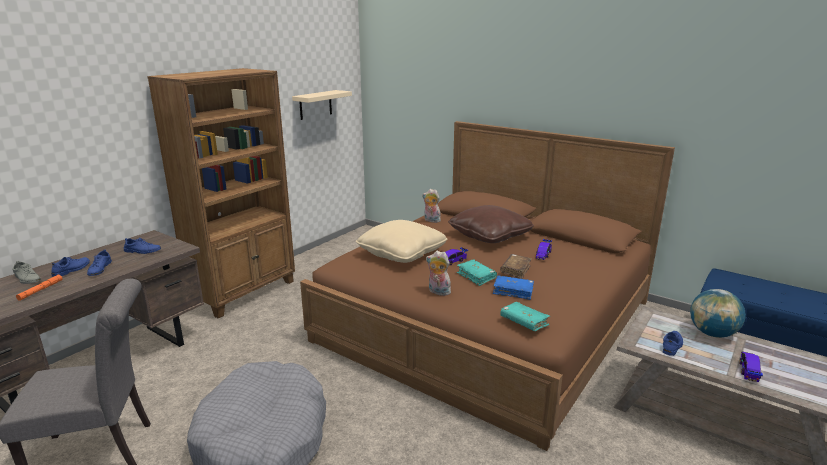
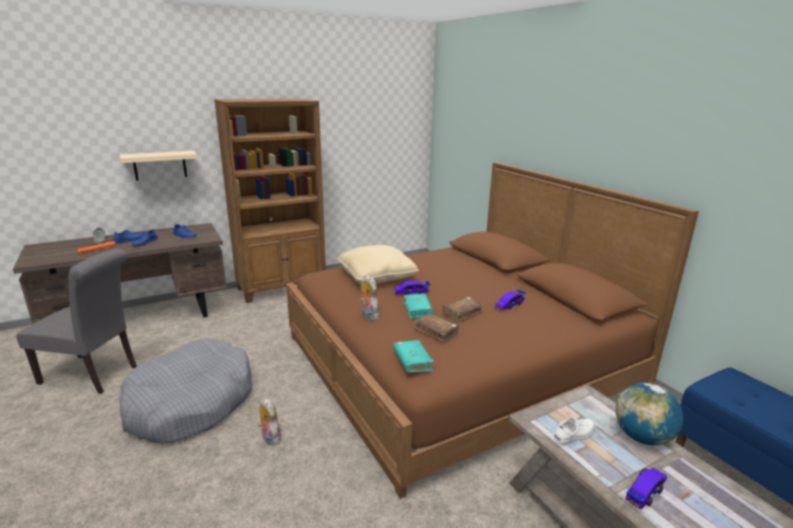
camera: 25 degrees right, 0 degrees up
(315, 105) = (377, 136): beige shelf -> beige shelf (160, 165)
(431, 220) = (437, 254): plush toy -> plush toy (269, 438)
(489, 236) = (476, 277): brown pillow -> none
(513, 291) = (436, 331): blue book -> brown book
(672, 345) = (574, 434): blue shoe -> white shoe

